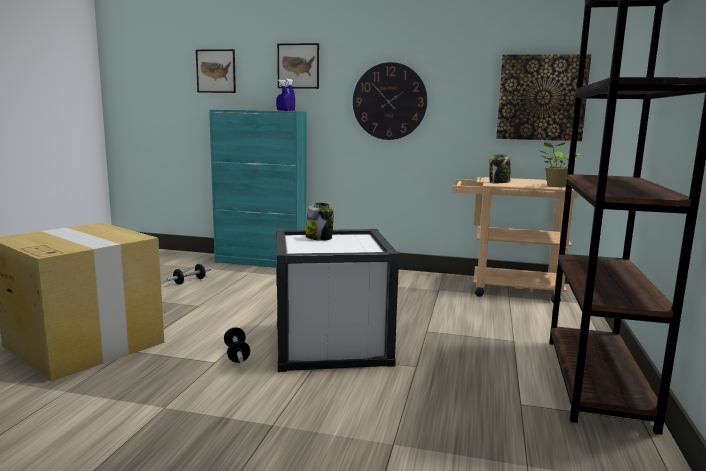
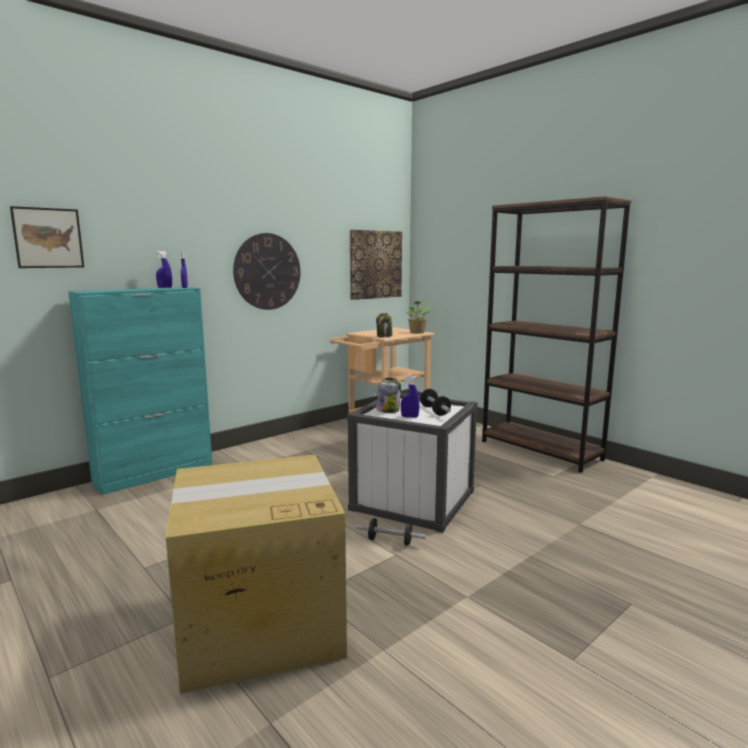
camera: 55 degrees left, 0 degrees up
(189, 281) = (146, 522): dumbbell -> dumbbell (434, 411)
(298, 66) = (169, 234): picture -> none
(310, 245) = (409, 417): none -> blue spray bottle

